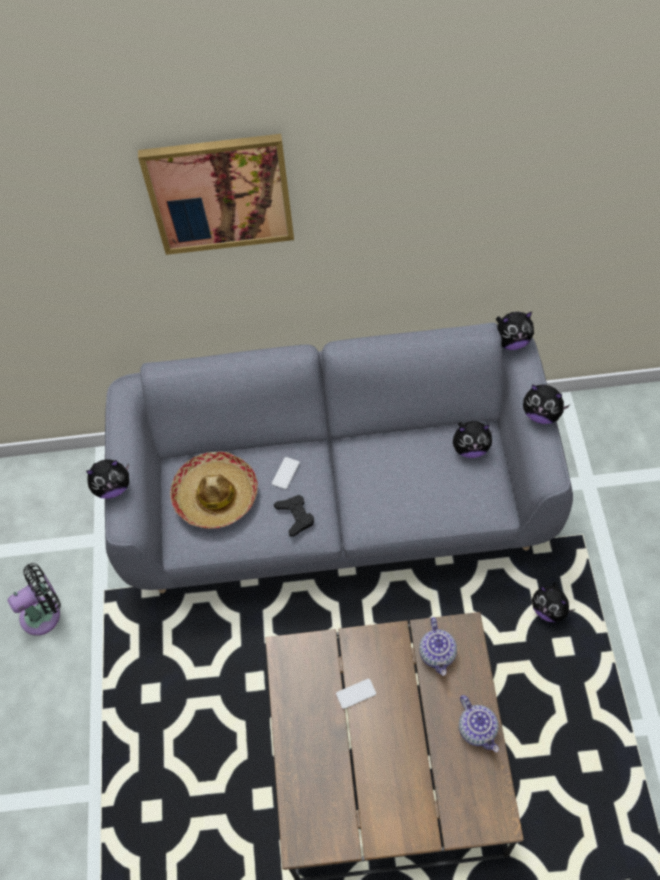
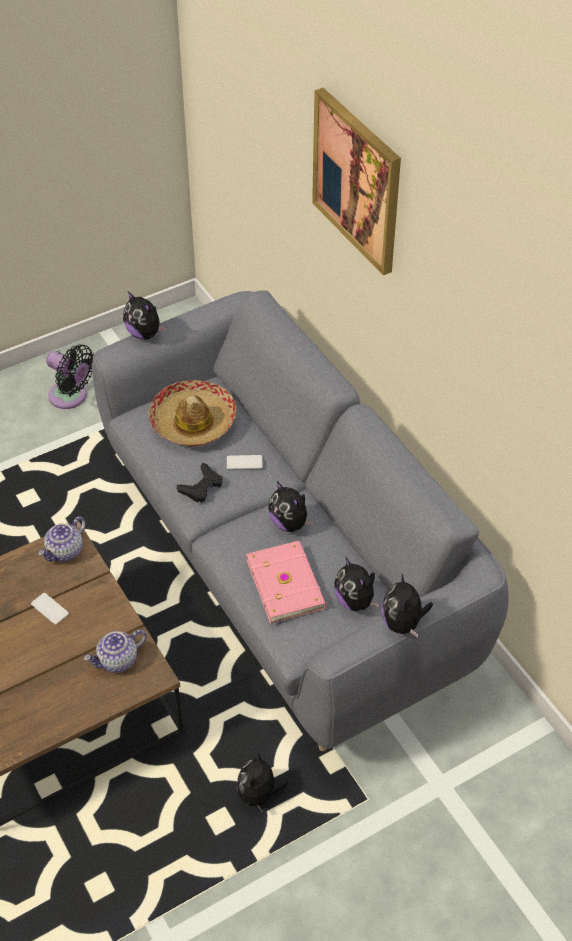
camera: 60 degrees right, 10 degrees down
(433, 489) = (287, 583): none -> pink book
(478, 729) = (51, 720): teapot -> teapot (65, 552)
(511, 342) = (482, 567): plush toy -> plush toy (290, 523)

